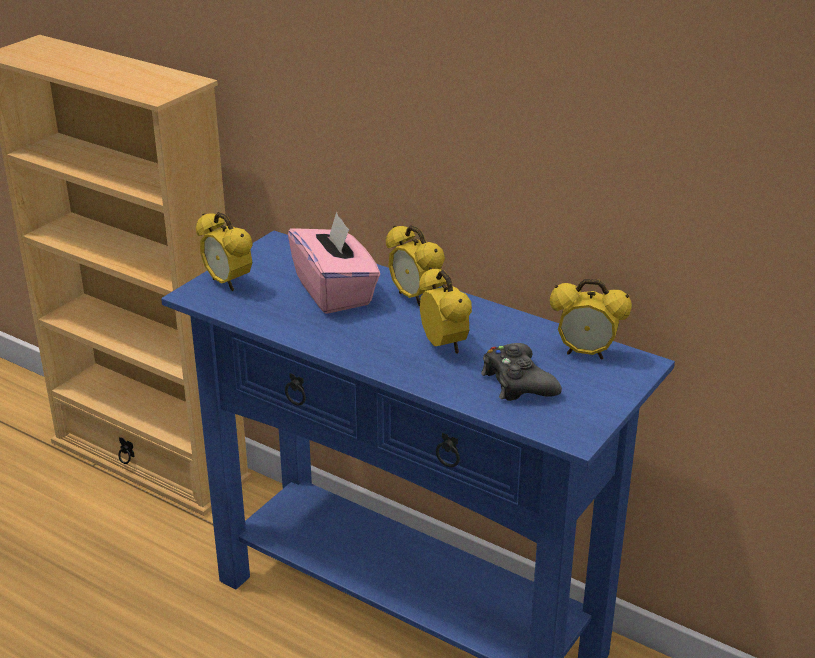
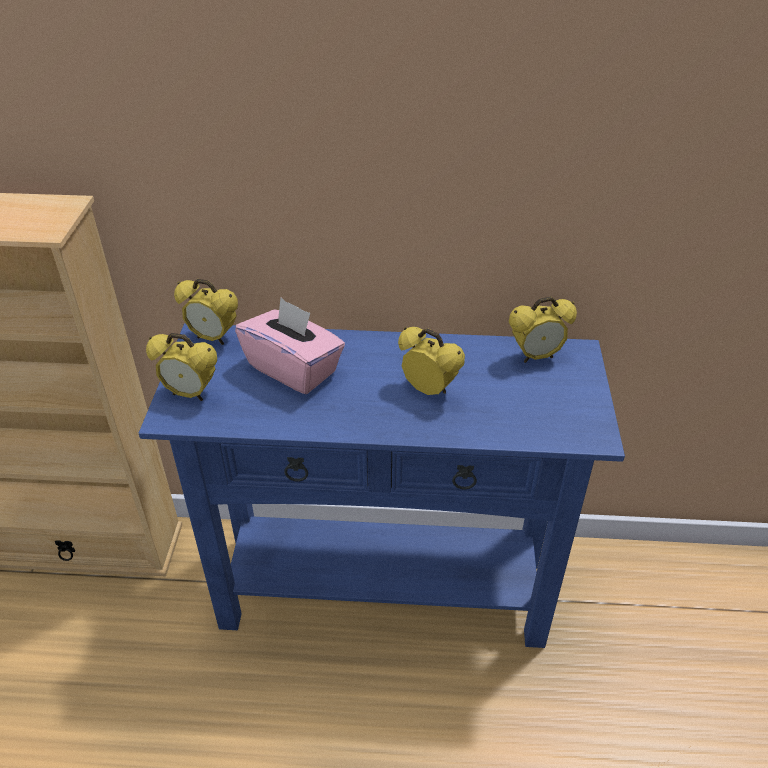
camera: 30 degrees left, 10 degrees up
(414, 297) = (364, 351): alarm clock -> alarm clock (213, 338)
(518, 382) = (513, 403): black game controller -> none

